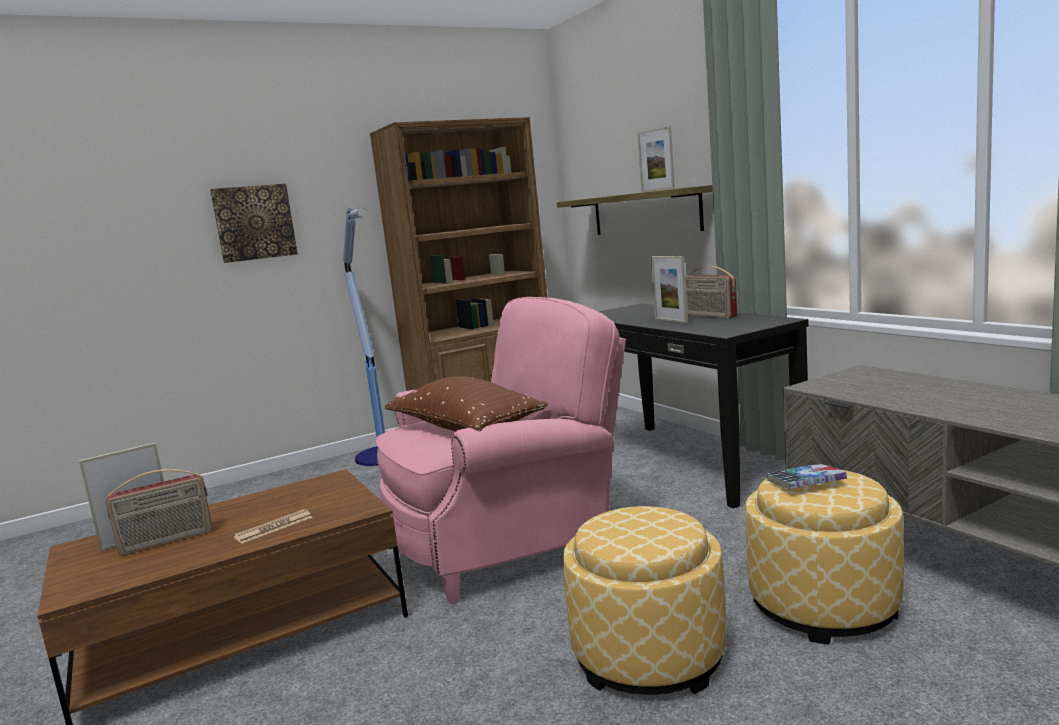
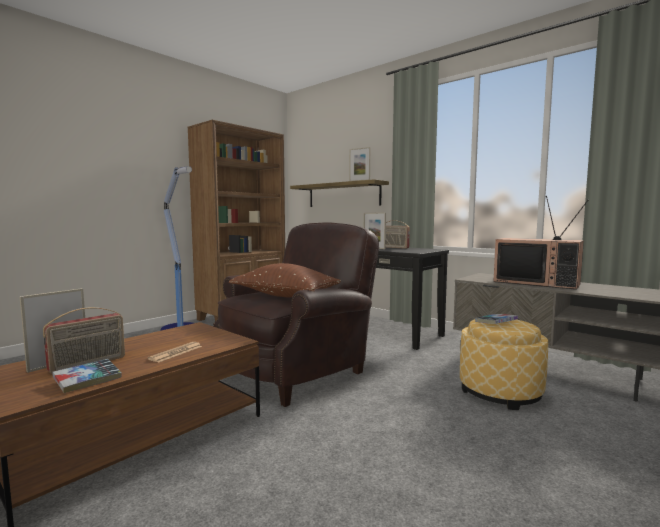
camera: 20 degrees left, 5 degrees down
(150, 568) = (88, 380): none -> book
(254, 222) = (106, 168): picture -> none
(506, 540) = (296, 370): pink armchair -> brown armchair
(649, 656) = (430, 424): ottoman -> none
(939, 397) = (537, 283): none -> television

